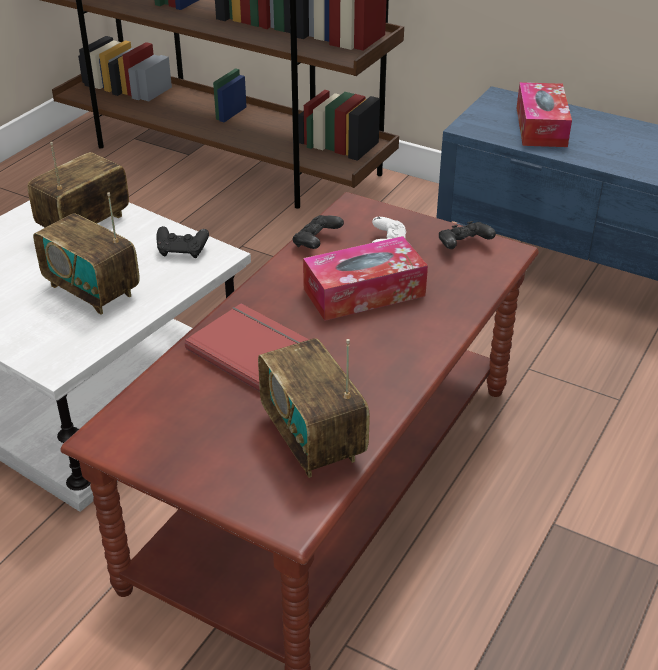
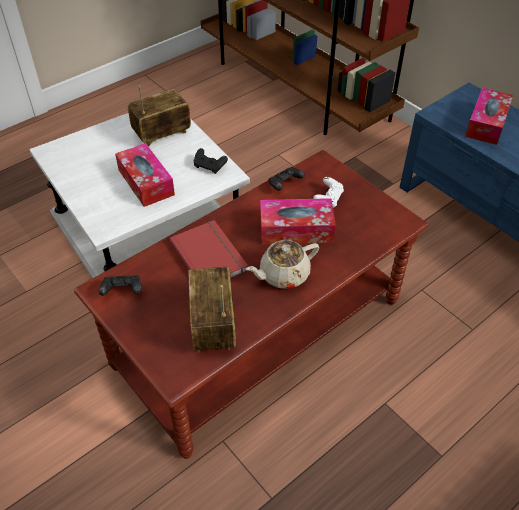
camera: 20 degrees right, 10 degrees up
(92, 290) = (146, 182): radio -> tissue box
(378, 350) = (283, 275): none -> beige teapot
(463, 246) = (377, 210): black game controller -> black game controller (122, 291)

